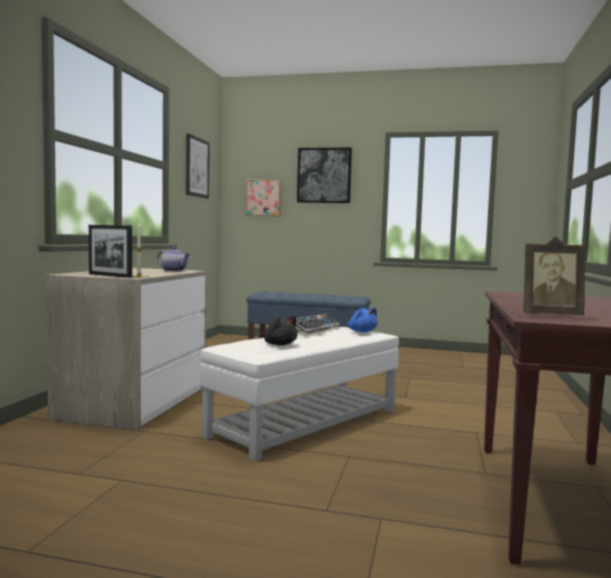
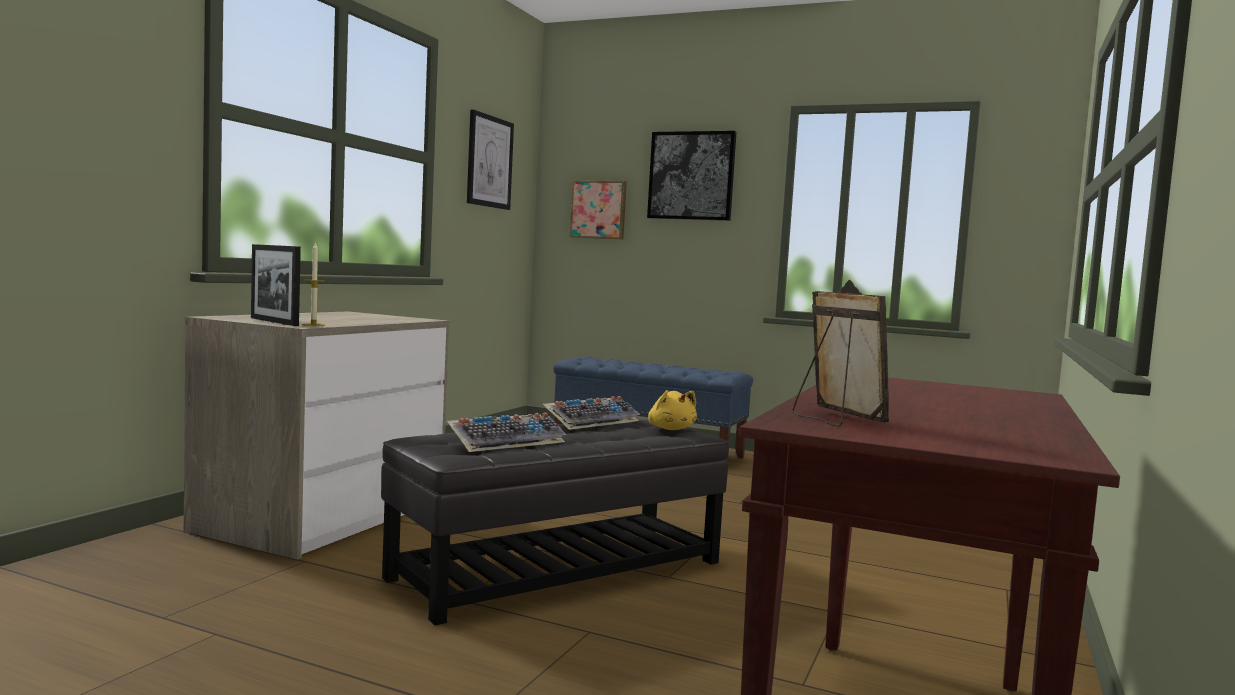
camera: 10 degrees right, 0 degrees up
(174, 271) = (396, 318): teapot -> none
(279, 344) = (507, 442): black plush toy -> keyboard
(305, 422) = (558, 569): white ottoman -> black ottoman
(361, 331) = (670, 429): blue plush toy -> yellow plush toy
(549, 315) = (834, 420): picture frame -> picture frame turned 135 degrees counterclockwise

